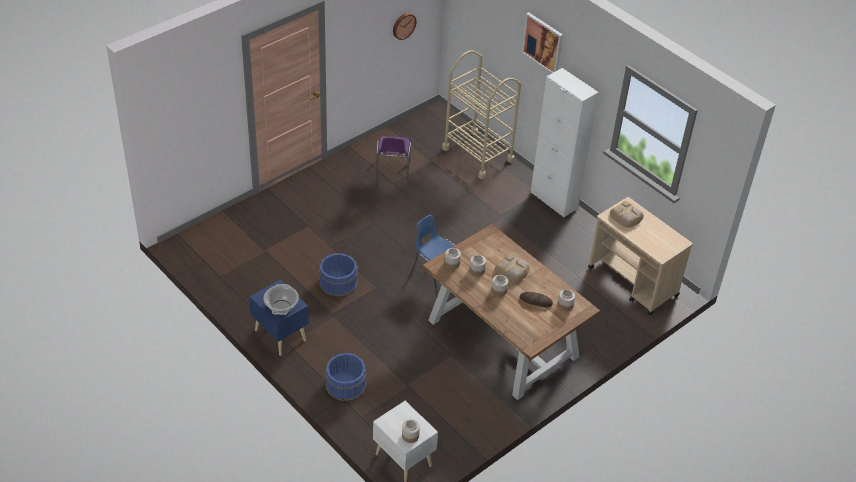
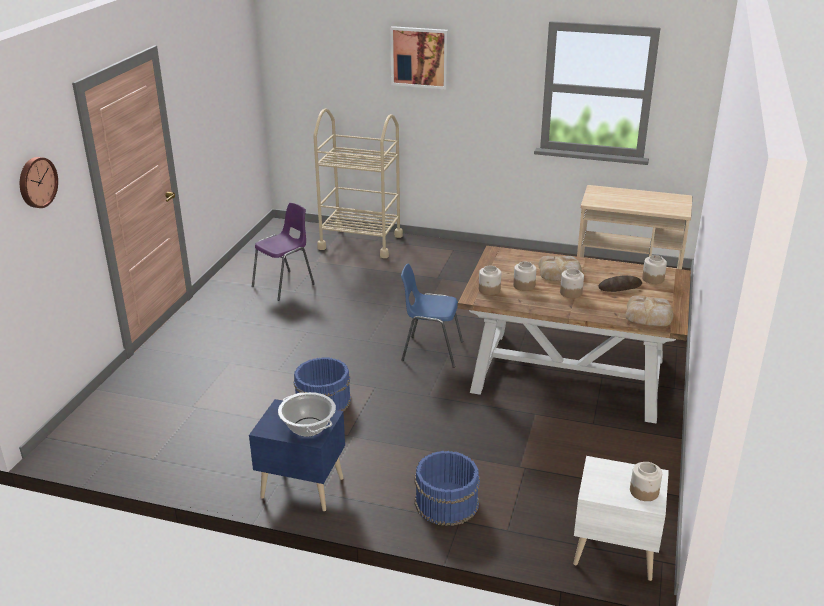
camera: 30 degrees left, 15 degrees down
(392, 174) = (285, 285): purple chair -> purple chair turned 105 degrees counterclockwise
(403, 25) = (233, 105): wall clock -> wall clock (36, 182)
(554, 200) = (476, 250): white cabinet -> none
(626, 217) = (608, 197): bread -> bread (649, 315)

